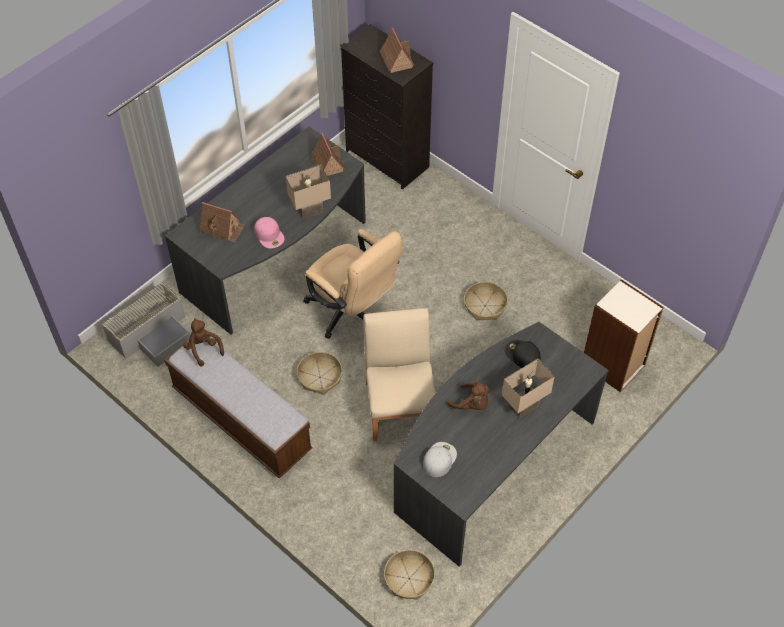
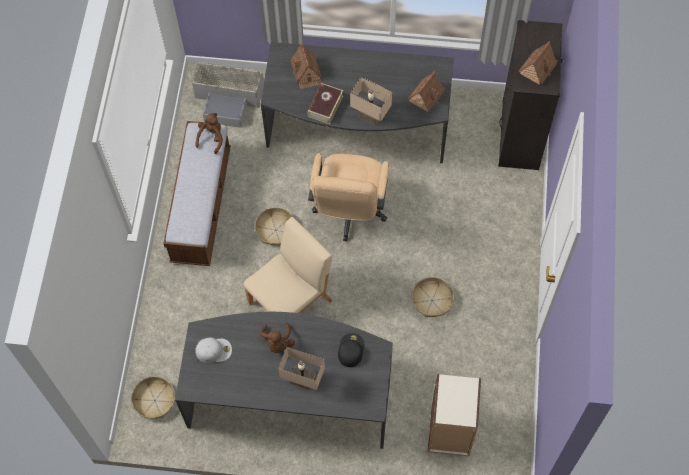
camera: 55 degrees right, 10 degrees up
(269, 235) = (325, 106): pink cap -> book

